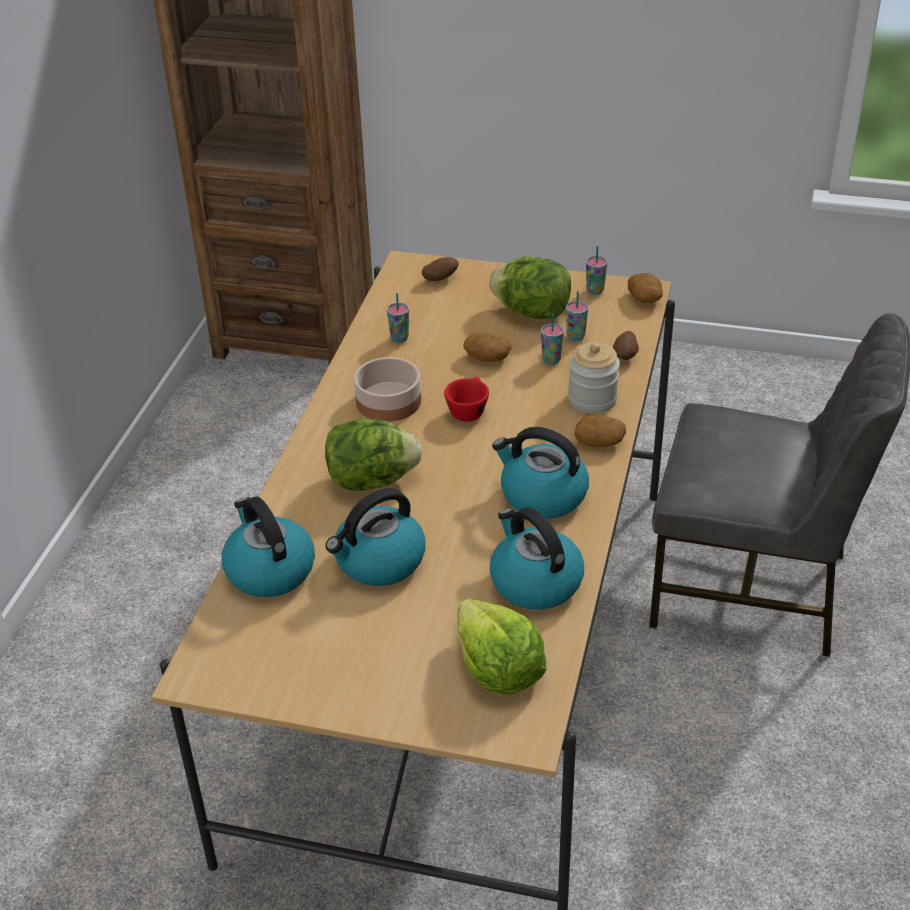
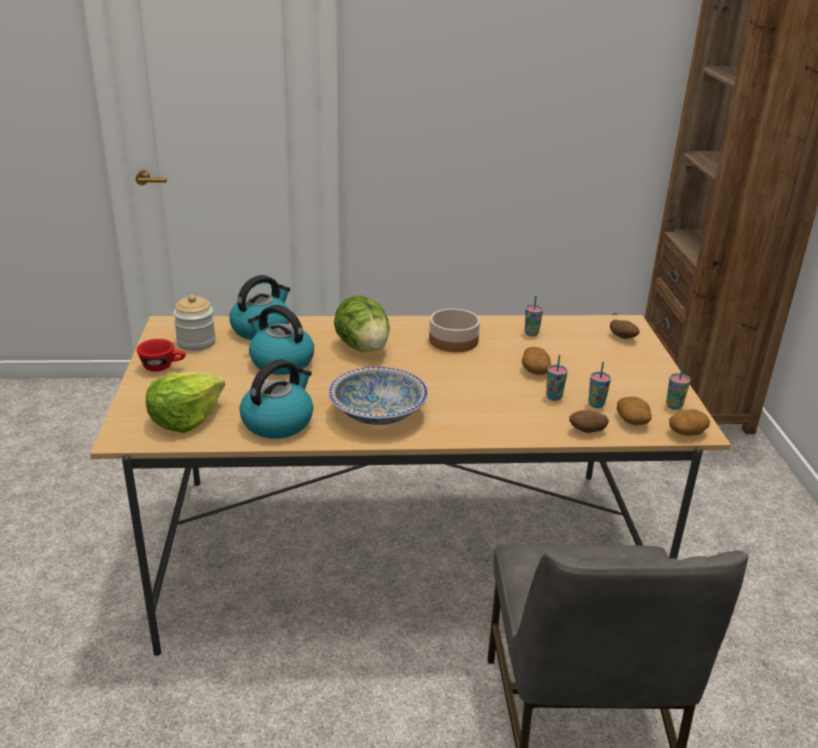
camera: 70 degrees right, 10 degrees down
(468, 409) = (464, 371): red cup -> red cup (163, 366)
(532, 312) = (613, 381): lettuce -> none
(542, 496) = (377, 413): kettle -> bowl
(592, 399) = (514, 422): jar -> jar (196, 342)
(599, 442) = (459, 431): potato -> potato (633, 421)

